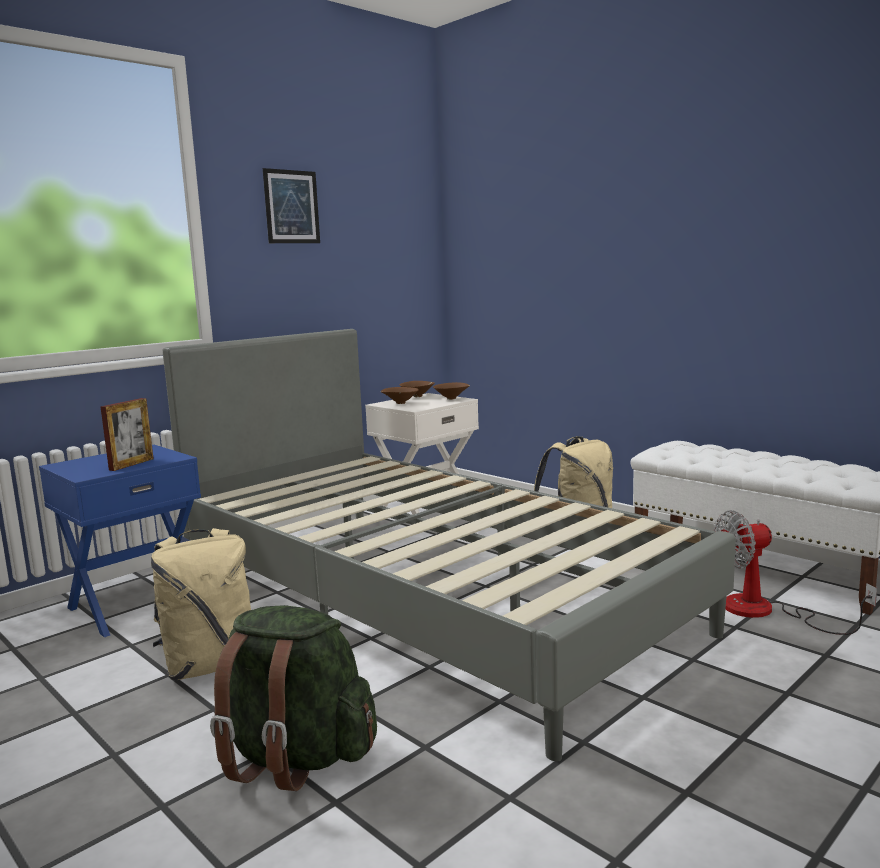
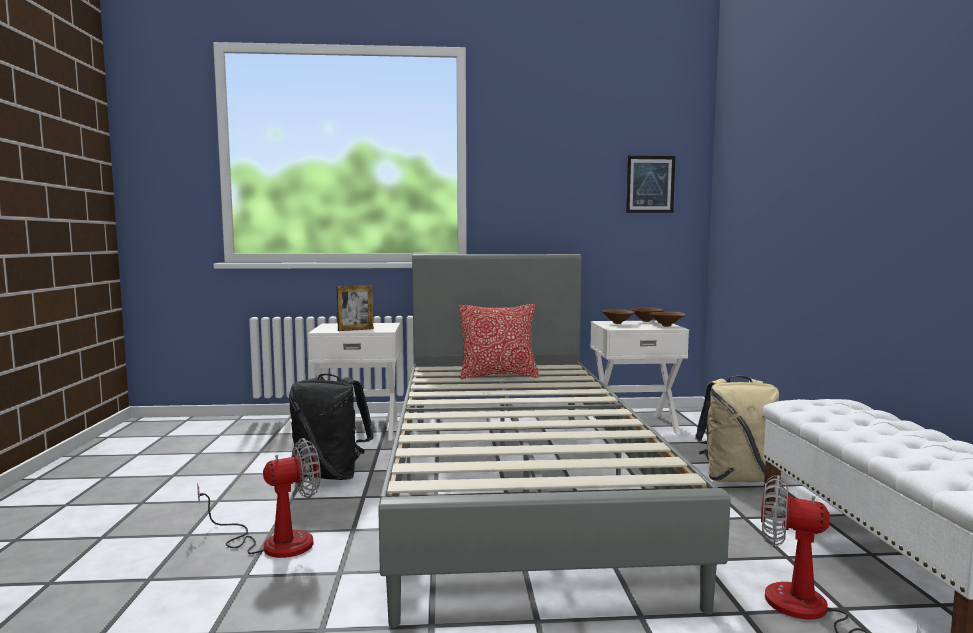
camera: 40 degrees right, 5 degrees down
(136, 604) = (359, 430): blue nightstand -> white nightstand
(210, 665) = (330, 475): beige backpack -> black backpack
(291, 207) = (547, 154): picture -> picture (650, 184)
(295, 757) = (273, 542): green backpack -> fan
(323, 486) = (498, 376): none -> pillow

